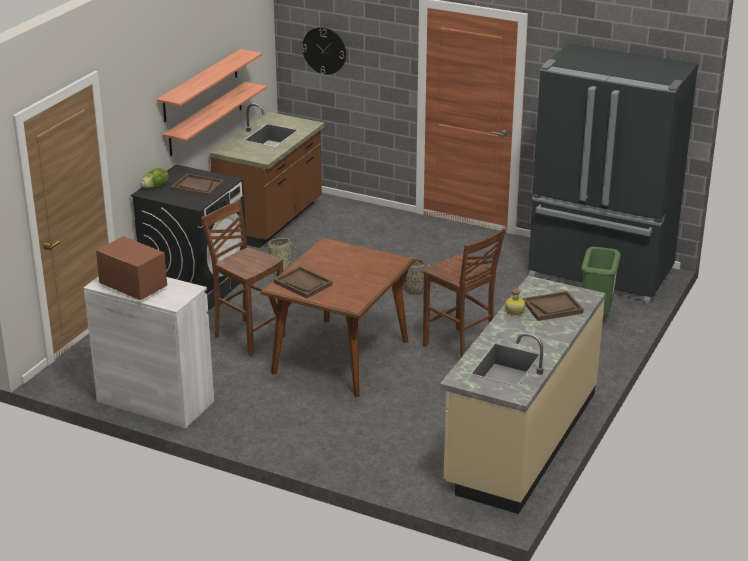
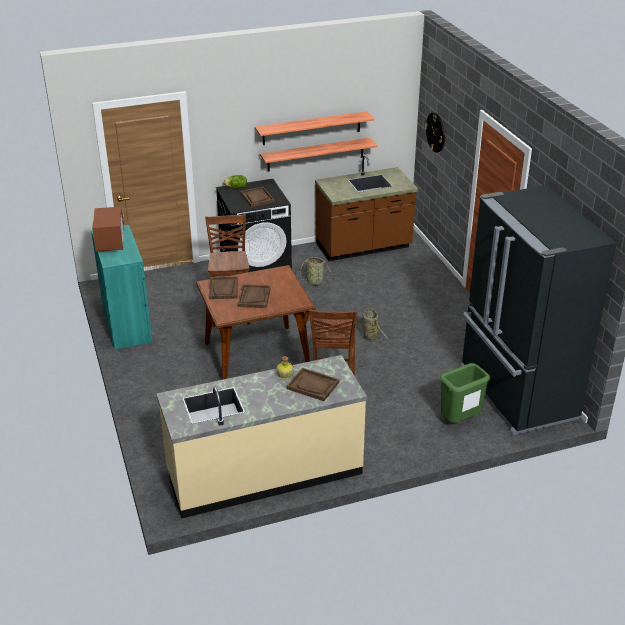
camera: 45 degrees right, 5 degrees up
(155, 401) = (127, 325): white cabinet -> turquoise cabinet
(346, 276) = (254, 297): none -> brown tray

